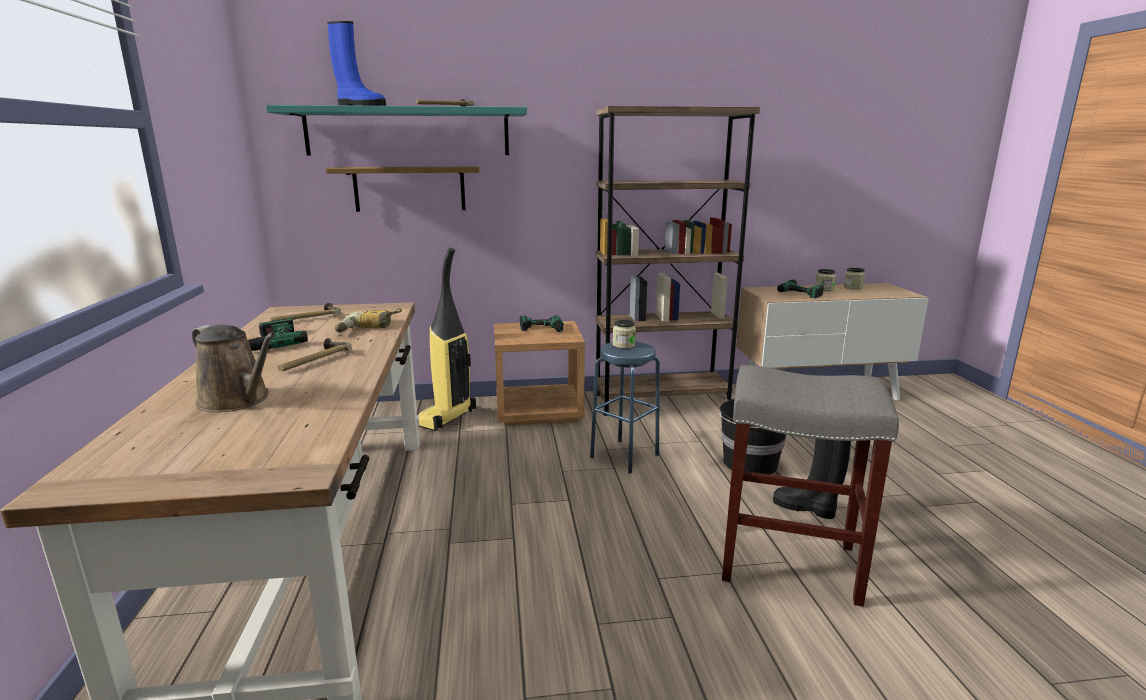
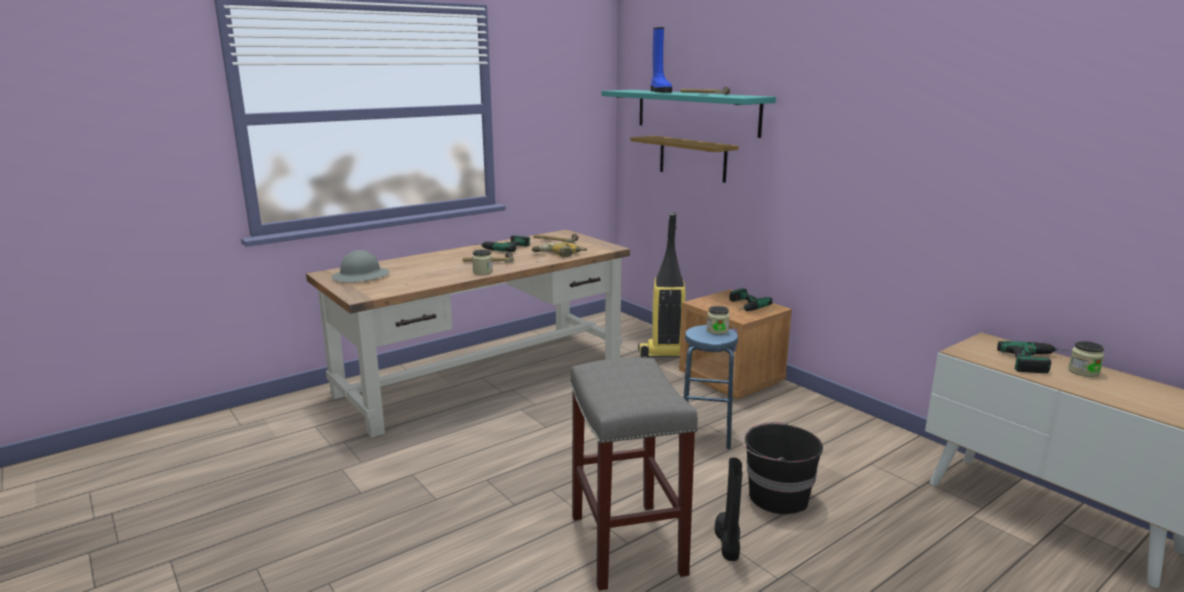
camera: 60 degrees right, 0 degrees up
(176, 454) = (361, 276): none -> grey hard hat
(238, 400) = (422, 267): brown watering can -> none
(661, 400) = (843, 424): brown bookcase -> none
(853, 287) = (1143, 387): jar -> jar (482, 272)

